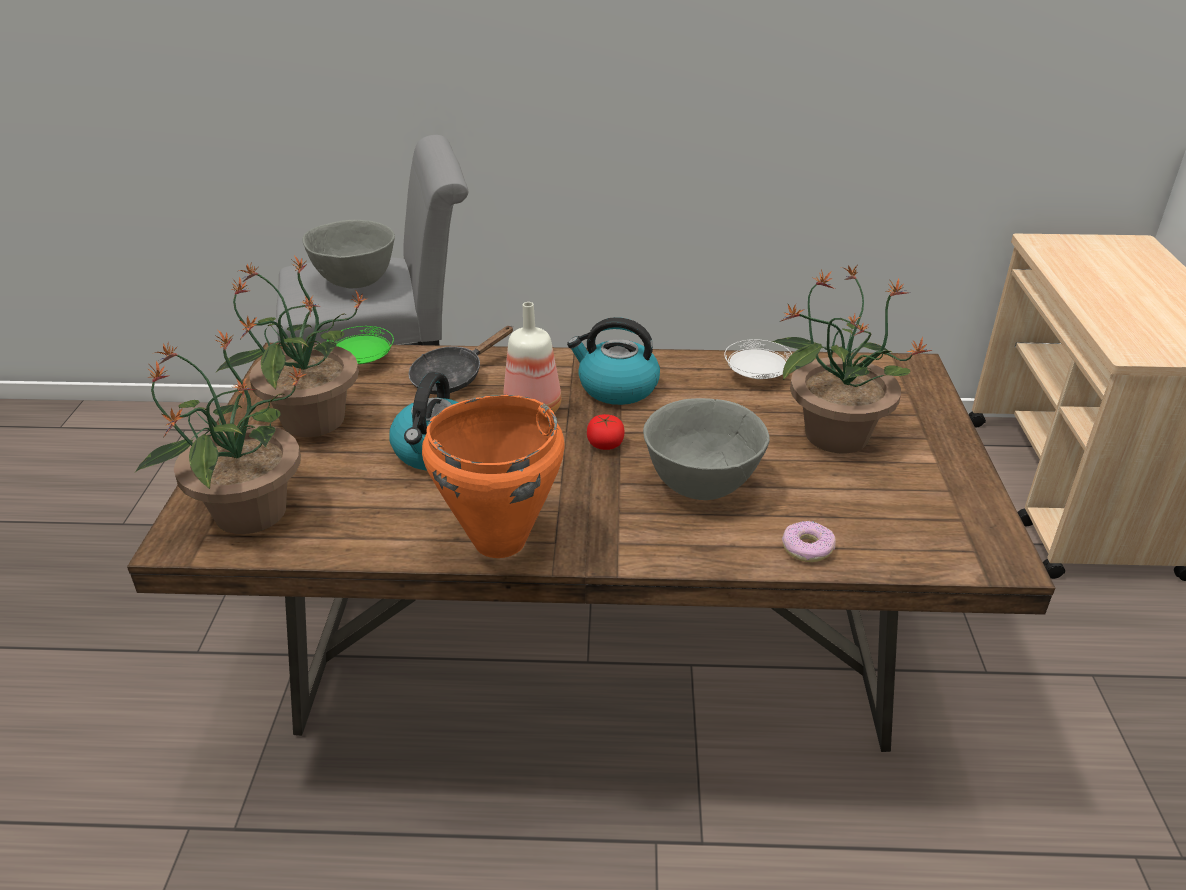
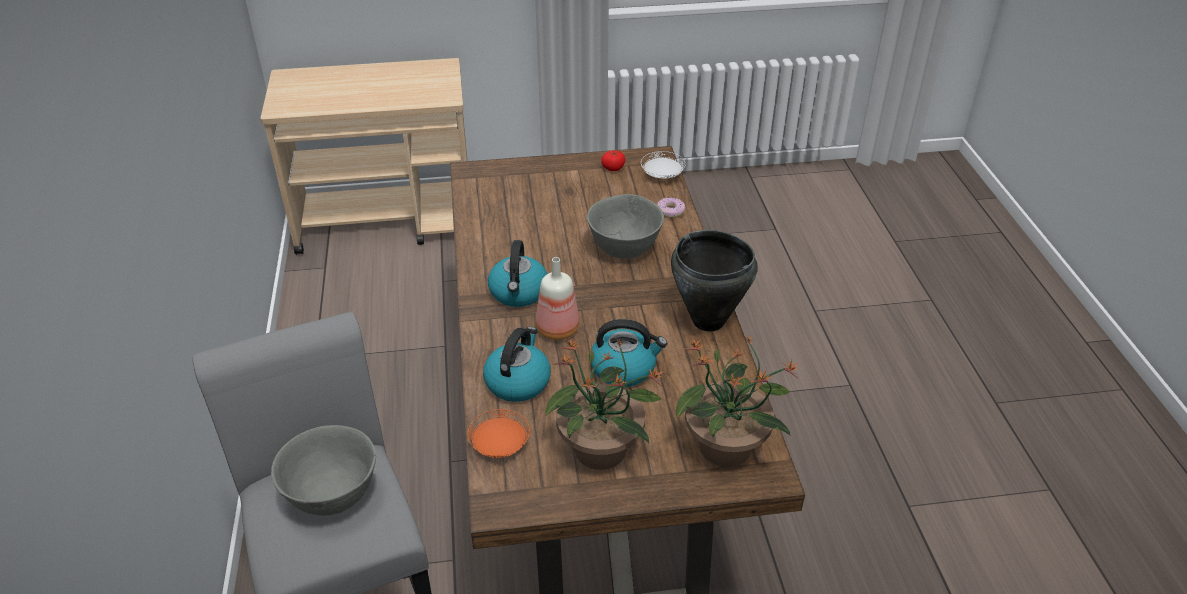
camera: 100 degrees left, 5 degrees up
(363, 361) = (500, 445): green plate -> orange plate
(453, 377) = (518, 381): black frying pan -> kettle
(498, 541) = (708, 321): orange cooking pot -> black cooking pot
(605, 444) = (592, 290): tomato -> tomato (613, 168)
(756, 376) = (491, 232): white plate -> white plate (662, 176)
(834, 434) = (557, 202): potted plant -> none

